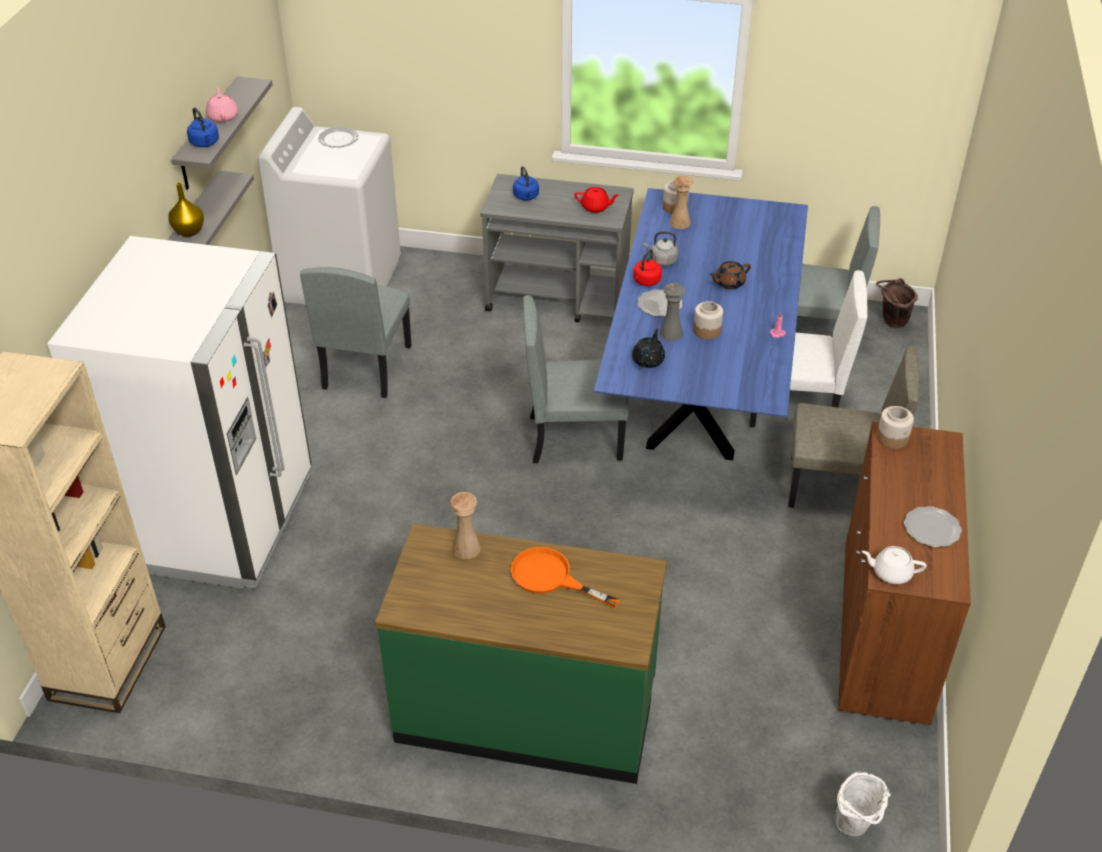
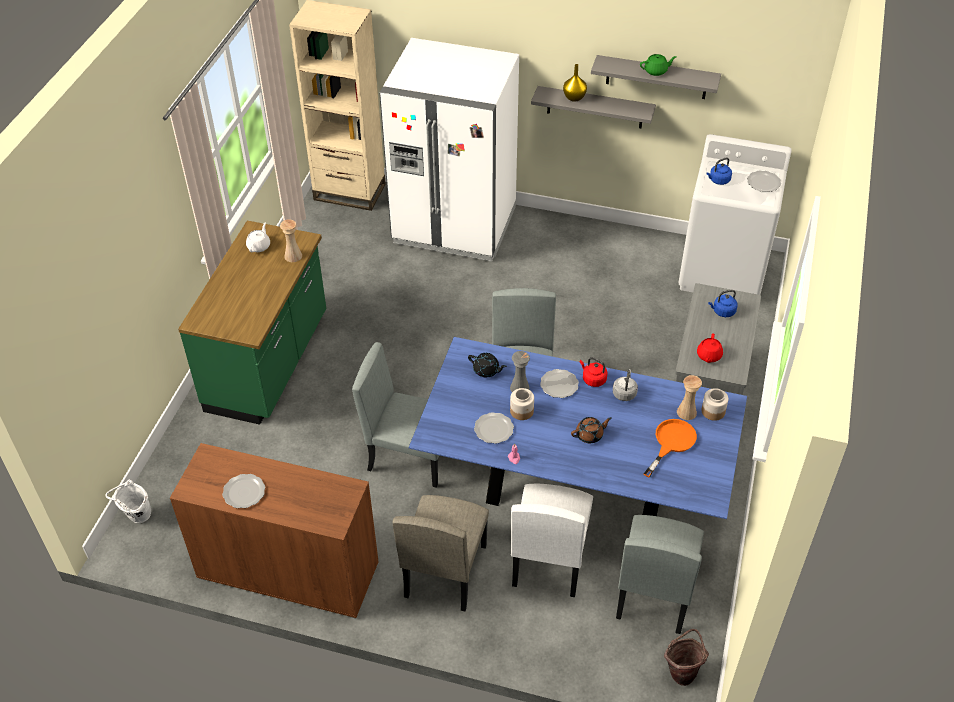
camera: 95 degrees right, 5 degrees up
(205, 143) = (617, 66): blue kettle -> blue kettle (718, 180)
(223, 117) = (656, 71): pink teapot -> green teapot
(366, 367) = (610, 287): grey chair -> grey chair (411, 456)
(550, 578) = (258, 291): orange frying pan -> orange frying pan (671, 443)
(729, 283) = (590, 435): brown teapot -> brown teapot turned 90 degrees clockwise
(739, 349) = (494, 429): none -> plate
(891, 573) = (210, 458): white teapot -> white teapot (259, 246)
(892, 438) = (345, 490): jar -> none

